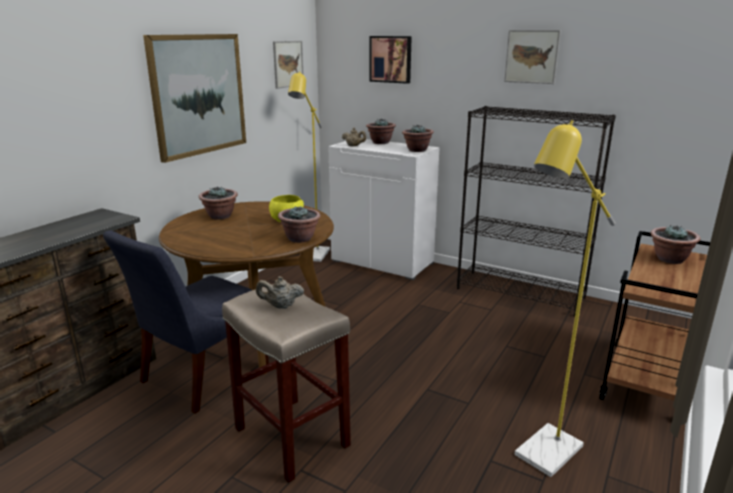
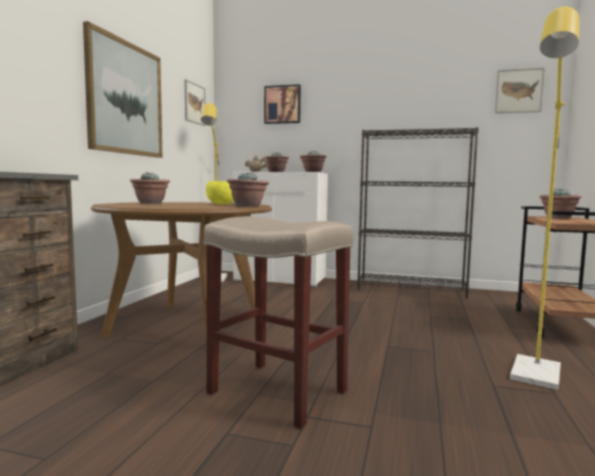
camera: 15 degrees left, 15 degrees down
(200, 376) = (140, 358): blue chair -> none
(280, 306) = (276, 221): beige teapot -> none
(531, 56) = (402, 95): picture -> picture (519, 91)

